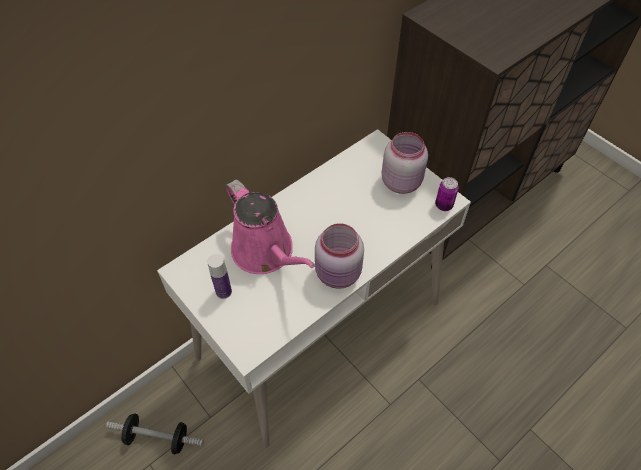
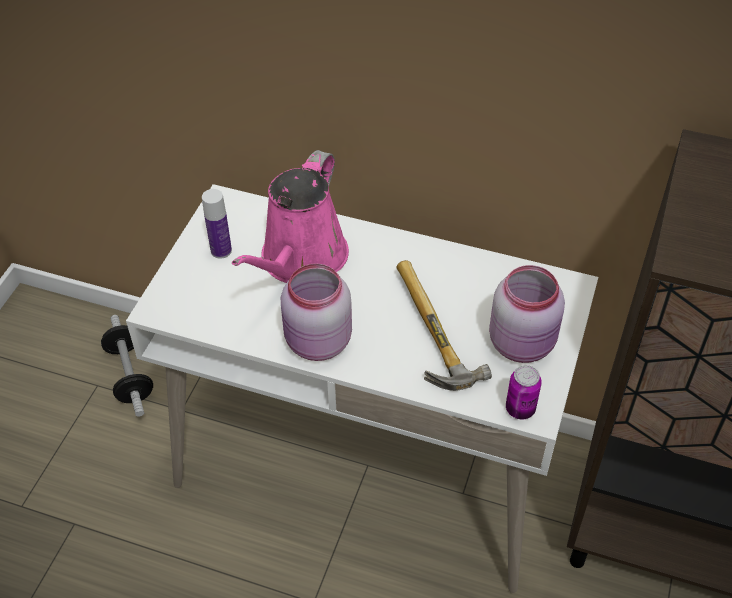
camera: 60 degrees right, 5 degrees down
(365, 219) = (425, 332): none -> hammer

